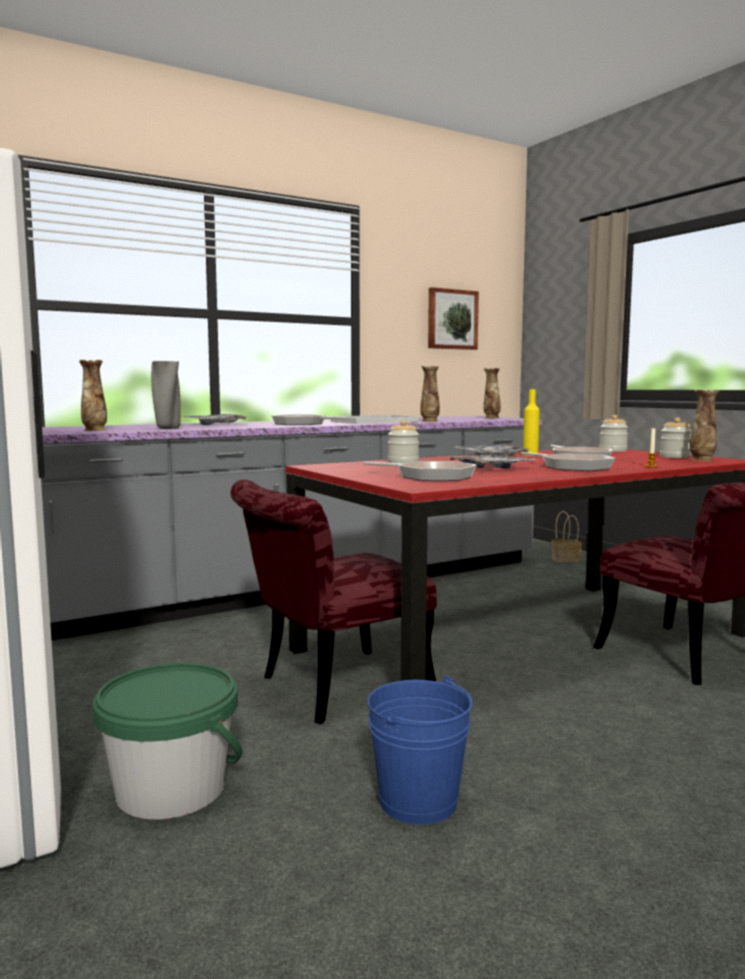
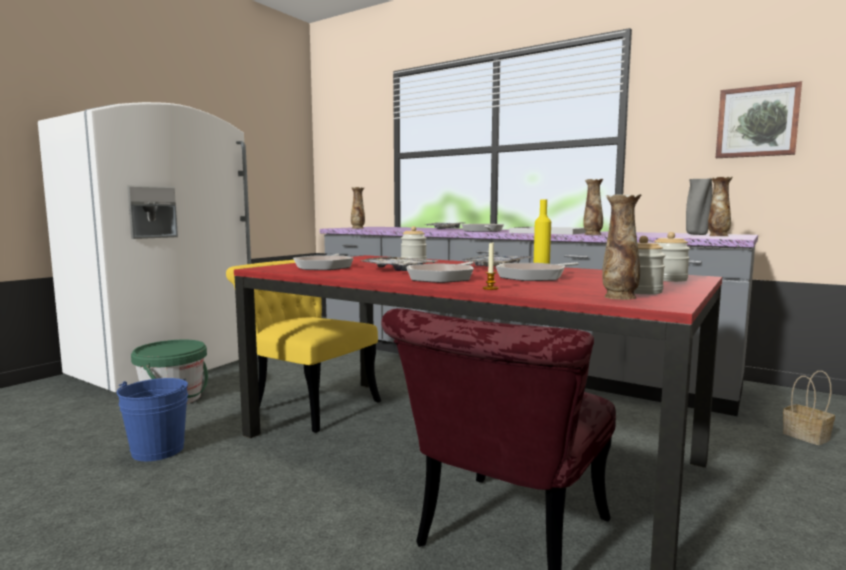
camera: 65 degrees right, 0 degrees up
(167, 428) = (392, 229): grey vase -> grey vase (696, 234)
(330, 690) = (307, 404): red chair -> yellow chair

